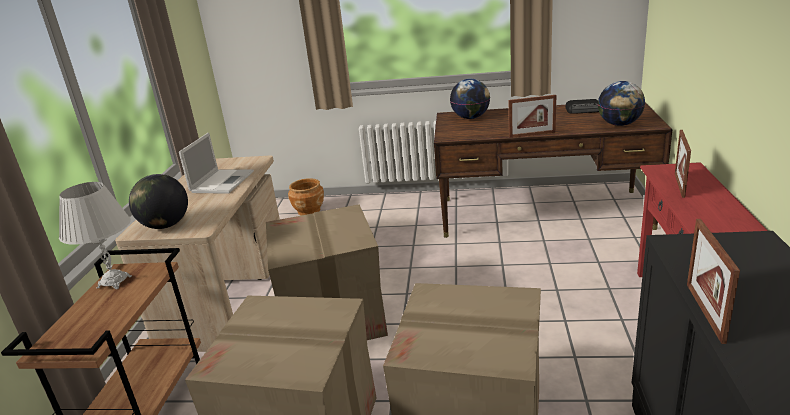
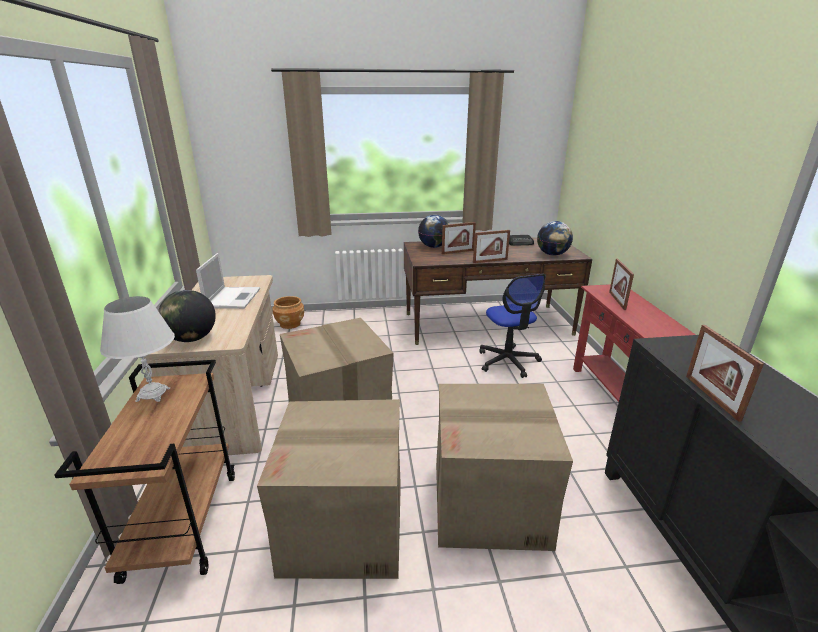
camera: 15 degrees left, 0 degrees up
(497, 124) = (458, 252): none -> picture frame
(553, 261) = (508, 361): none -> office chair

